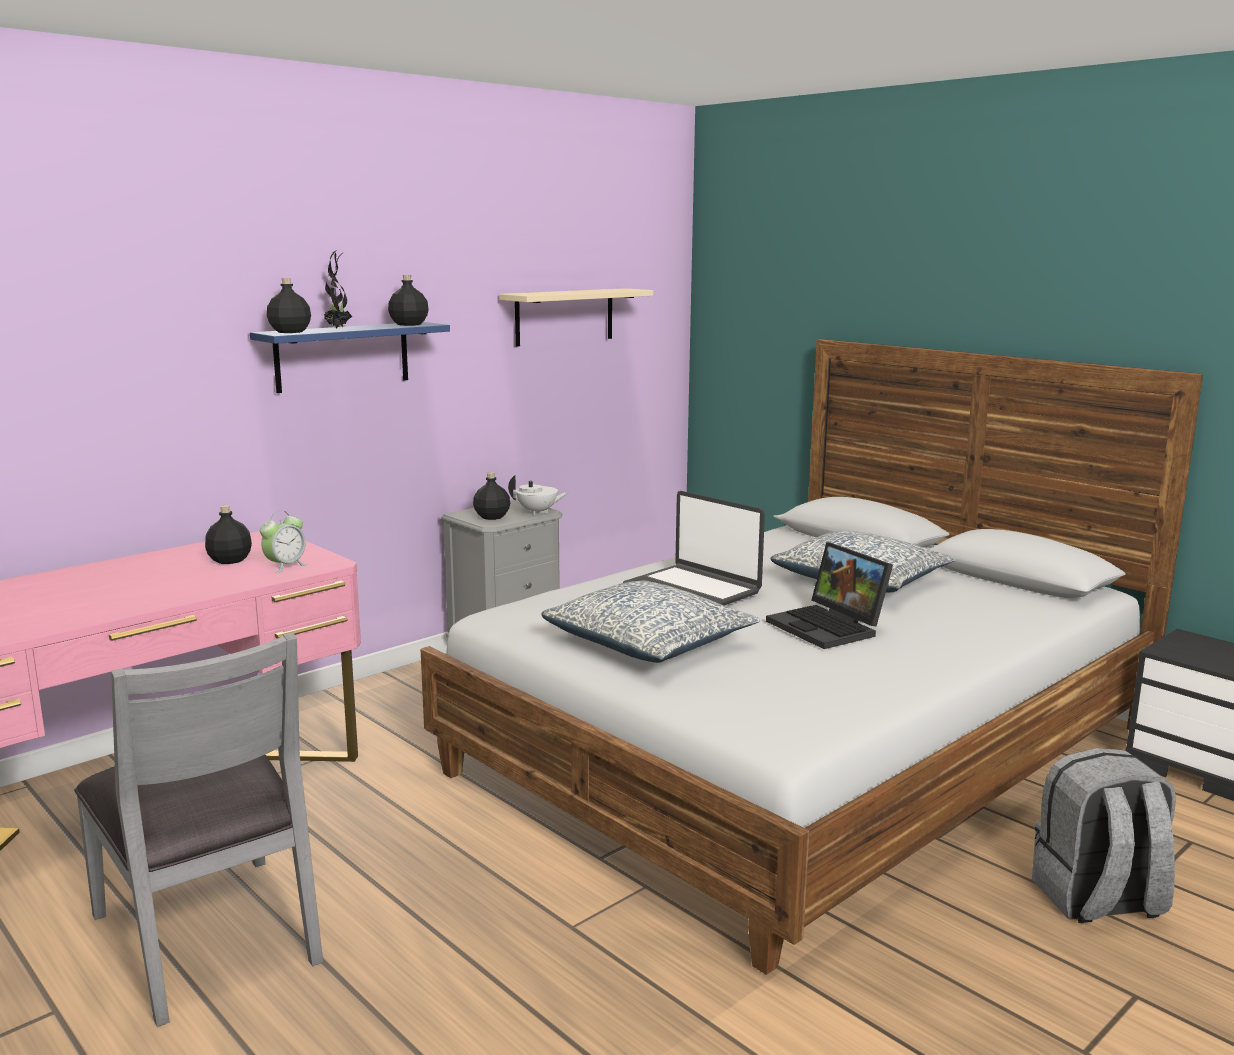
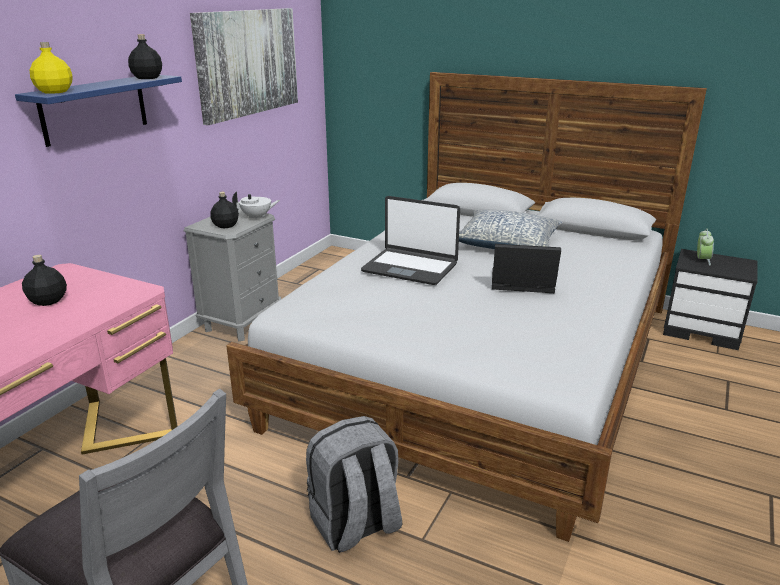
camera: 20 degrees left, 10 degrees up
(285, 566) = (104, 300): alarm clock -> alarm clock (702, 260)
(290, 332) = (55, 91): black bottle -> yellow bottle
(337, 328) = (91, 85): potted plant -> none
(564, 316) = (248, 63): beige shelf -> picture
(649, 643) = (416, 318): pillow -> none
(829, 627) = (520, 284): laptop -> laptop turned 150 degrees clockwise
(1097, 901) = (710, 433): grey backpack -> grey backpack (355, 525)

